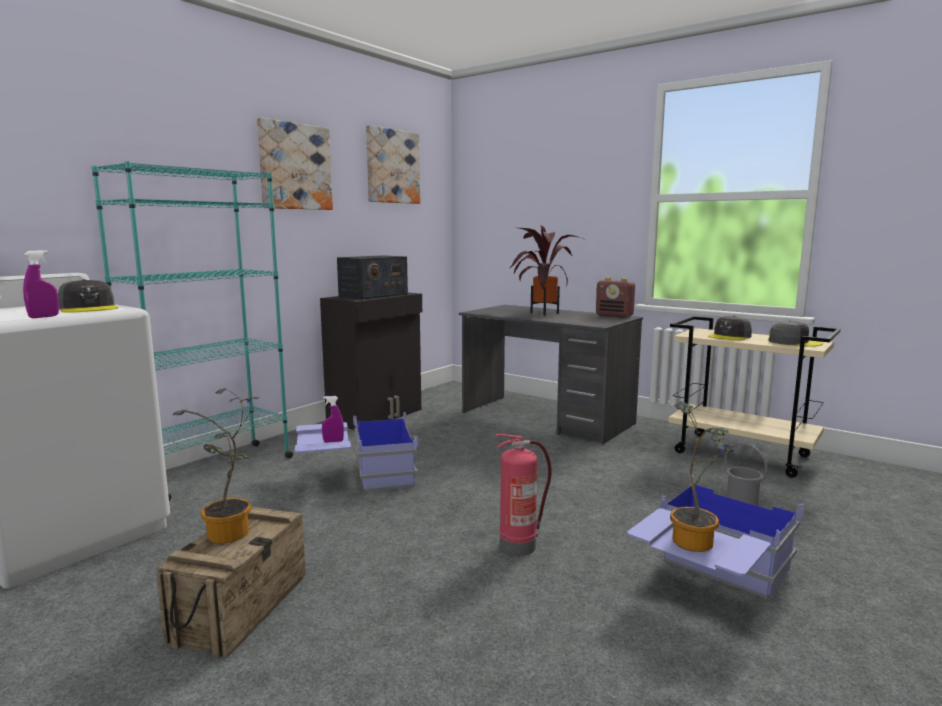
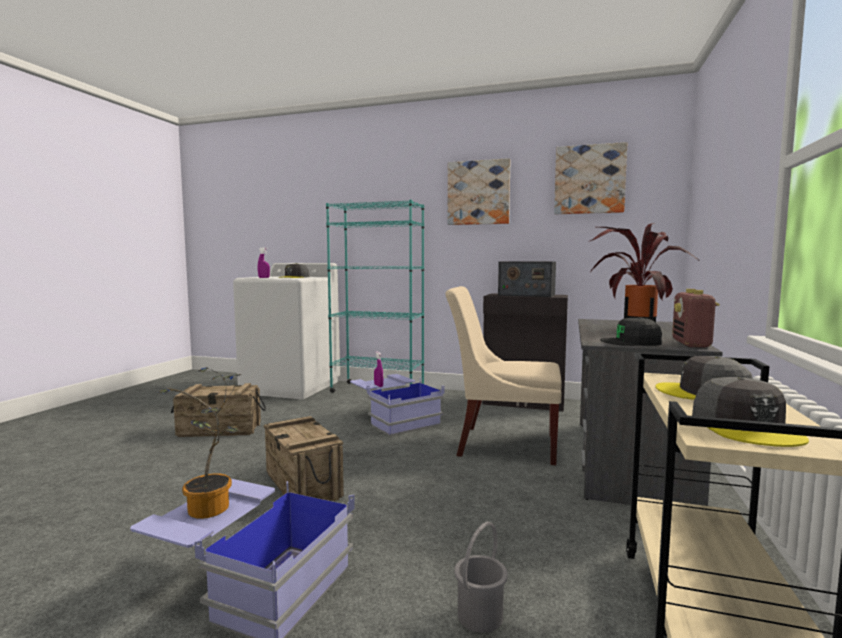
camera: 70 degrees right, 5 degrees down
(230, 536) = (218, 389): potted plant -> none
(480, 445) = (502, 444): none -> beige chair
(519, 546) = (303, 484): fire extinguisher -> crate
(600, 321) = (631, 342): none -> black cap

